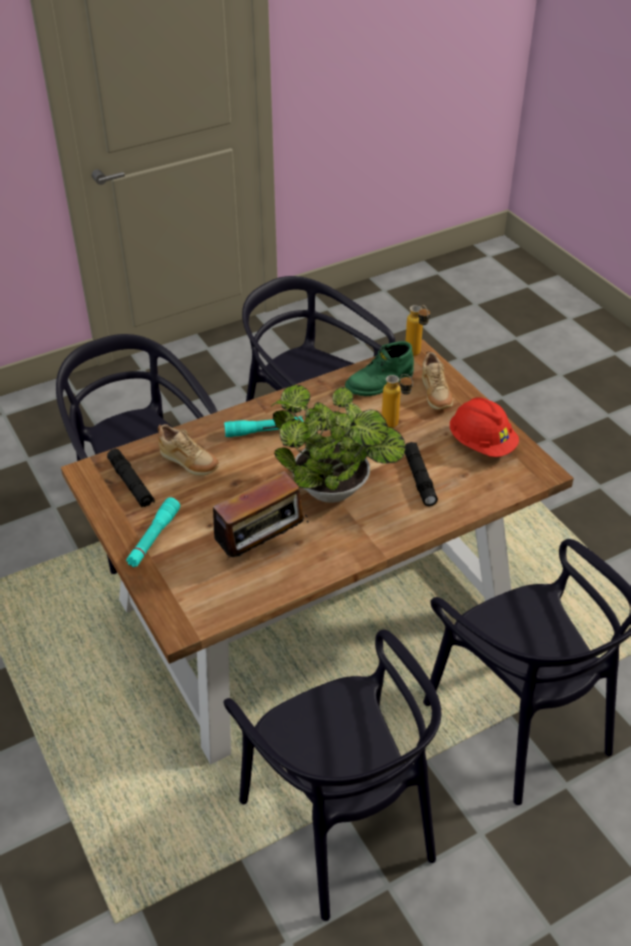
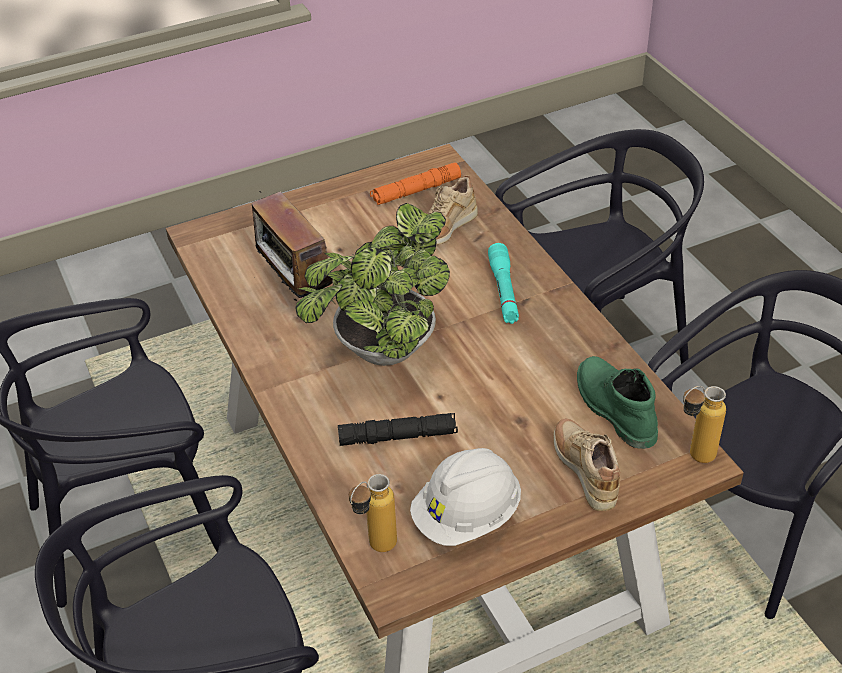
camera: 95 degrees right, 0 degrees up
(131, 483) = (416, 191): black flashlight -> orange flashlight
(153, 538) = (327, 211): turquoise flashlight -> none
(395, 426) = (511, 420): bottle -> bottle (375, 549)
(435, 396) = (585, 472): beige shoe -> beige shoe turned 75 degrees clockwise
(481, 444) = (467, 517): red hard hat -> white hard hat

